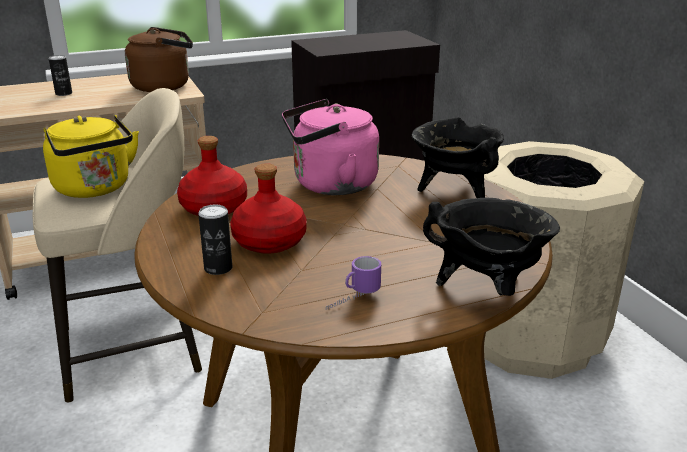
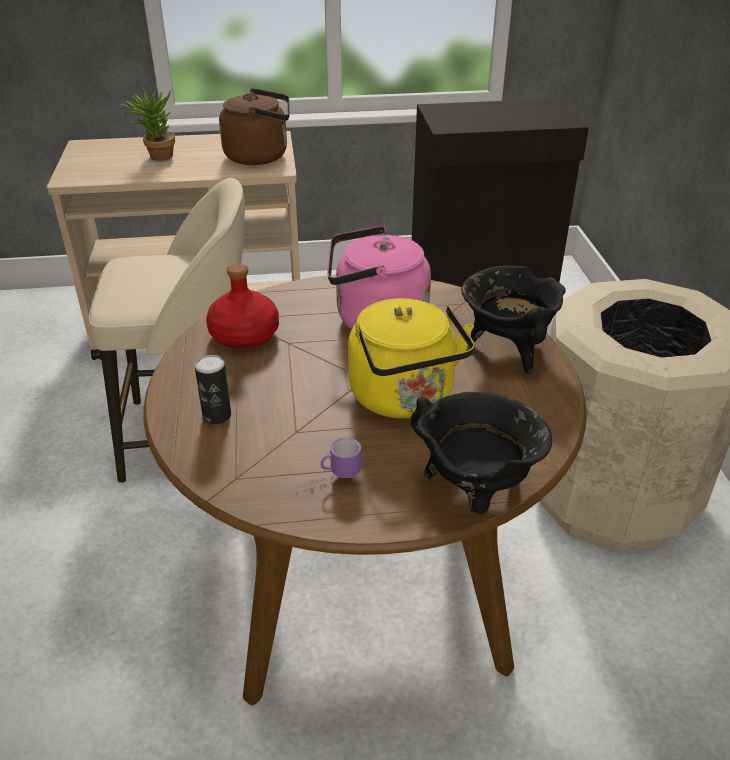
camera: 15 degrees right, 10 degrees up
(64, 93) = (156, 157): can -> potted plant
(95, 189) = (155, 281): yellow kettle -> yellow kettle (405, 399)
(270, 241) = (281, 389): red bottle -> none

